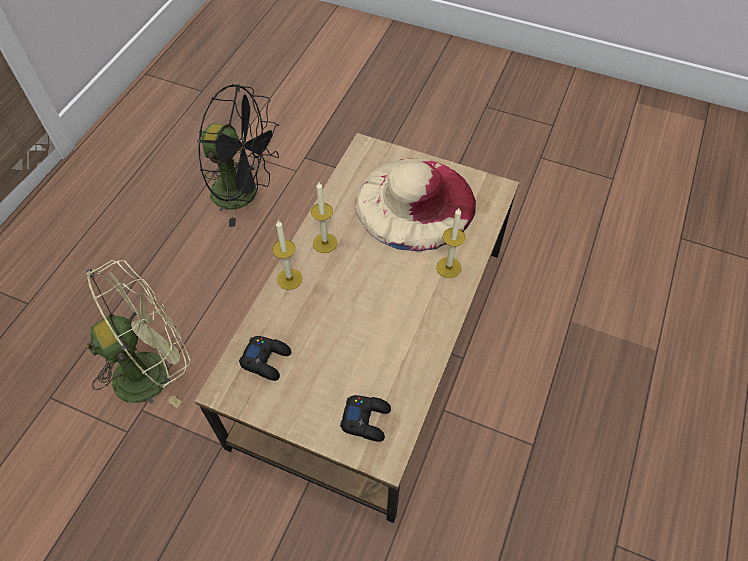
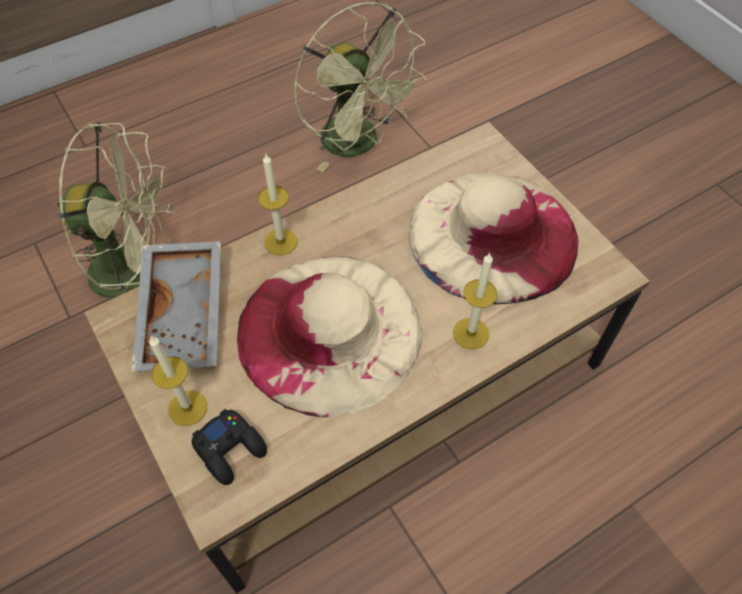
camera: 35 degrees right, 0 degrees up
(245, 193) = (359, 144): black fan -> green fan
(266, 360) = (185, 314): black game controller -> grey tray
(325, 243) = (351, 224): candle -> candle (187, 408)
(367, 315) = (329, 331): none -> beige hat

